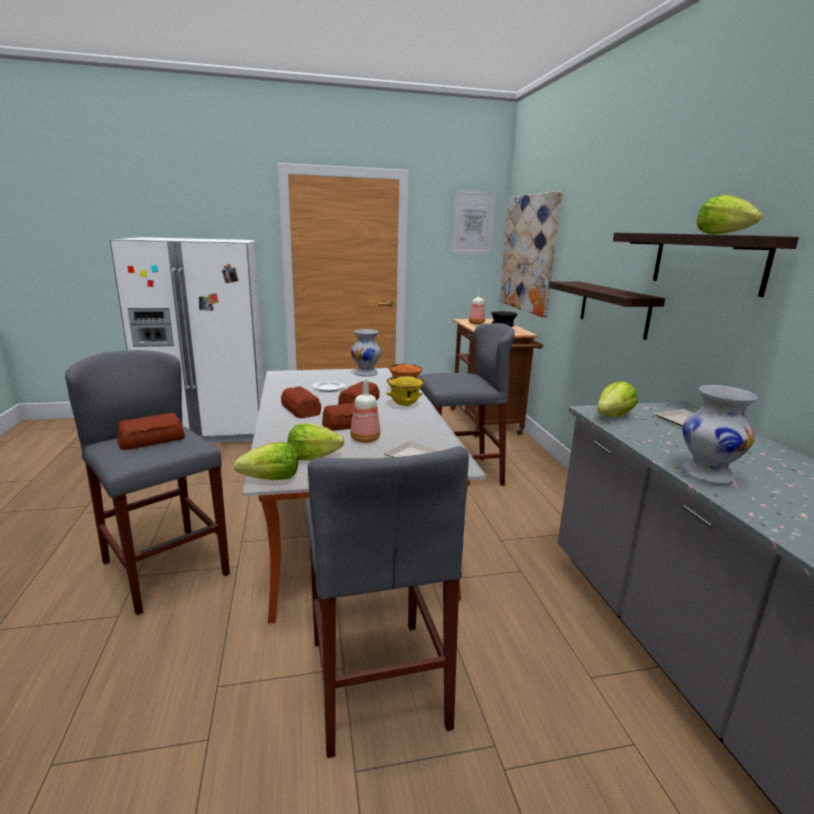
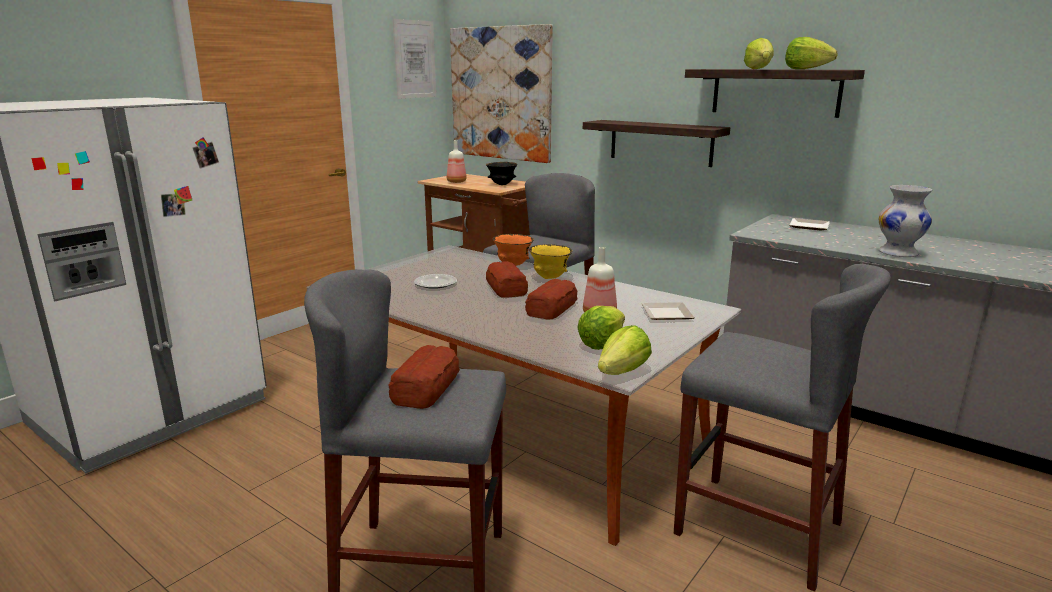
camera: 40 degrees left, 0 degrees up
(301, 409) = (469, 310): bread -> none
(366, 373) = (431, 260): white vase -> none
(612, 416) = (771, 234): lettuce -> lettuce (759, 69)

